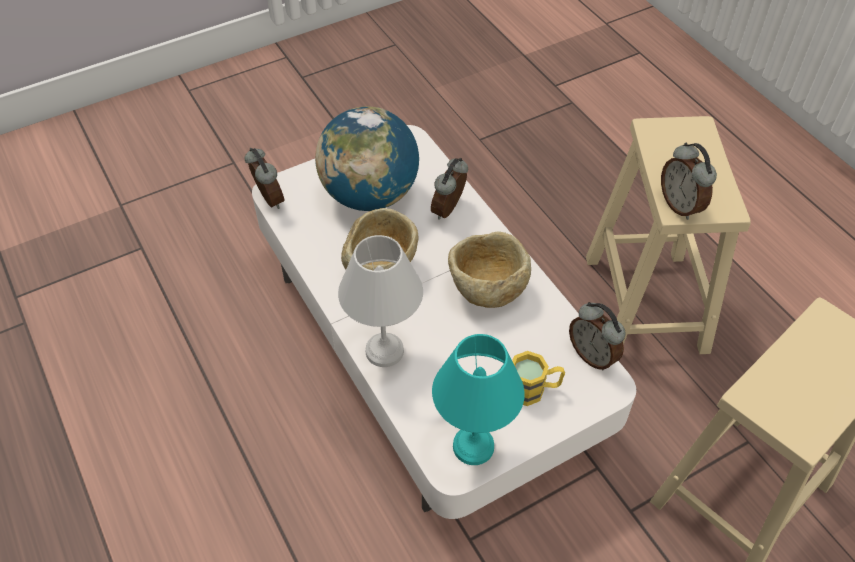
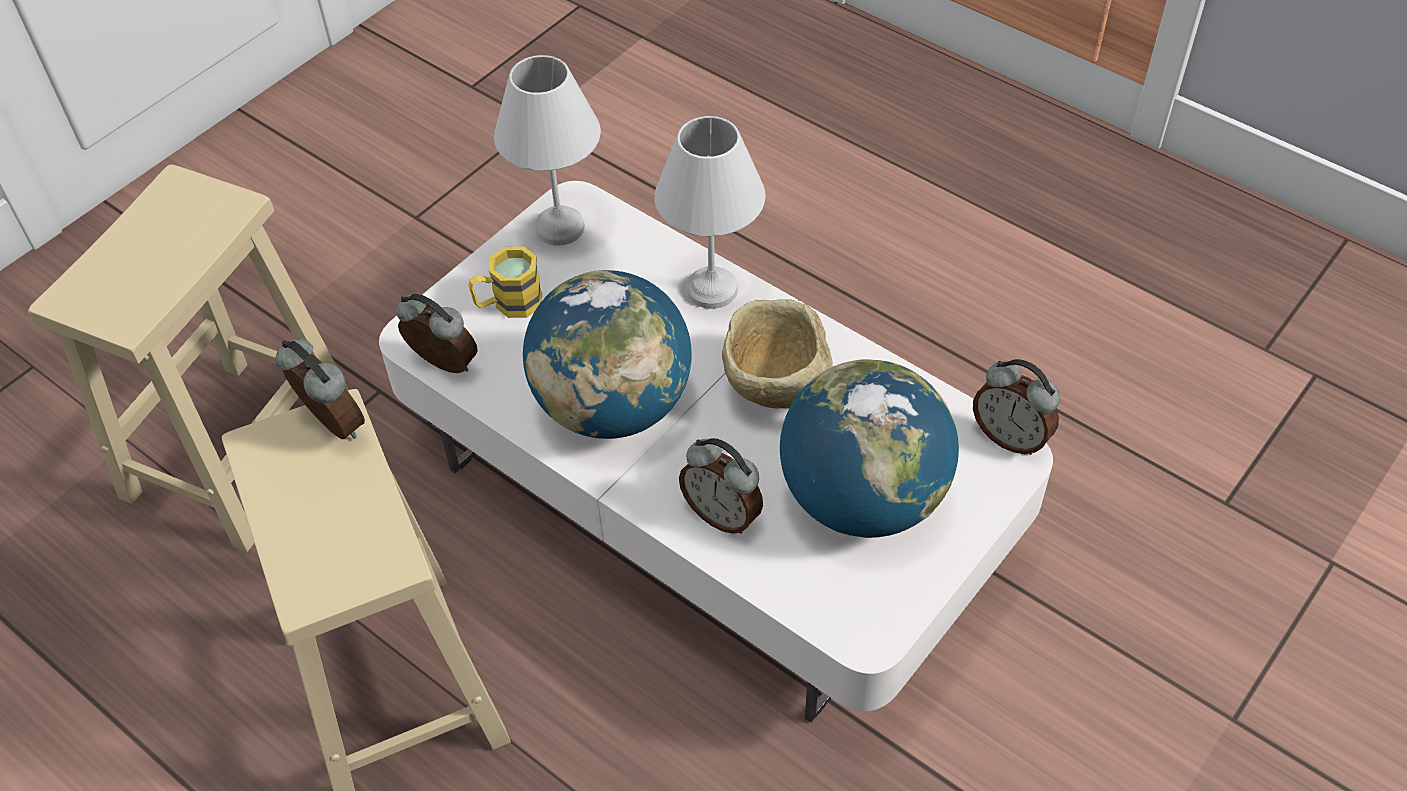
camera: 160 degrees right, 0 degrees up
(450, 210) = (723, 514): alarm clock -> alarm clock turned 120 degrees clockwise
(473, 444) = (561, 229): turquoise table lamp -> white table lamp
(486, 290) = (613, 406): beige bowl -> globe

